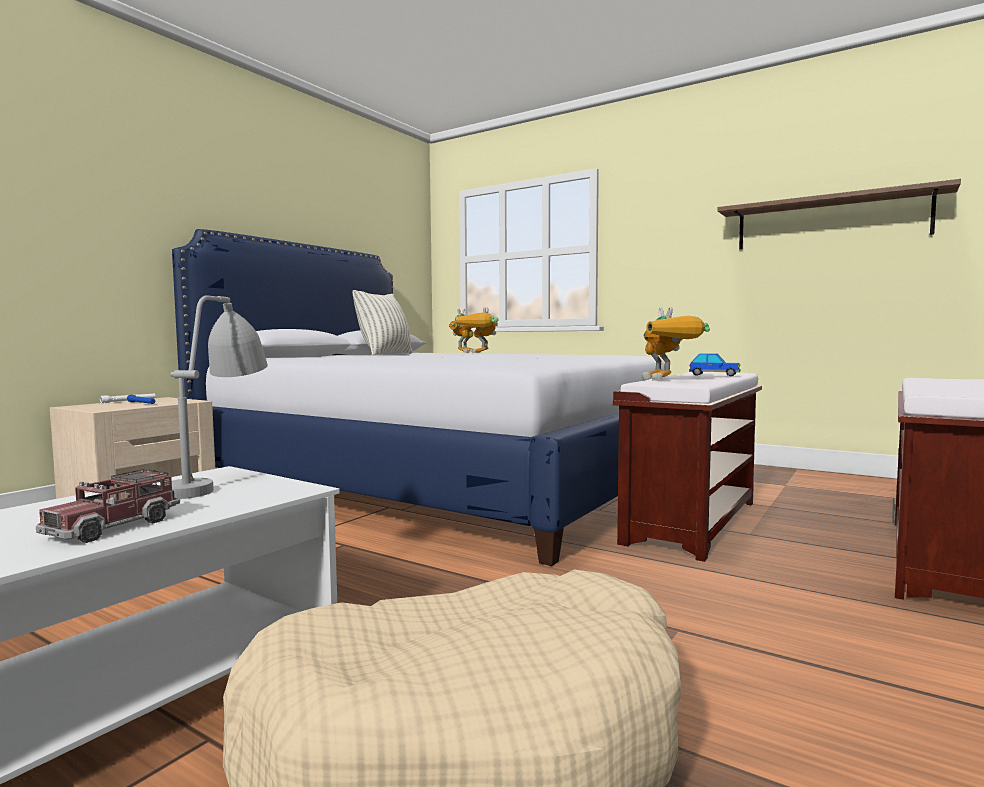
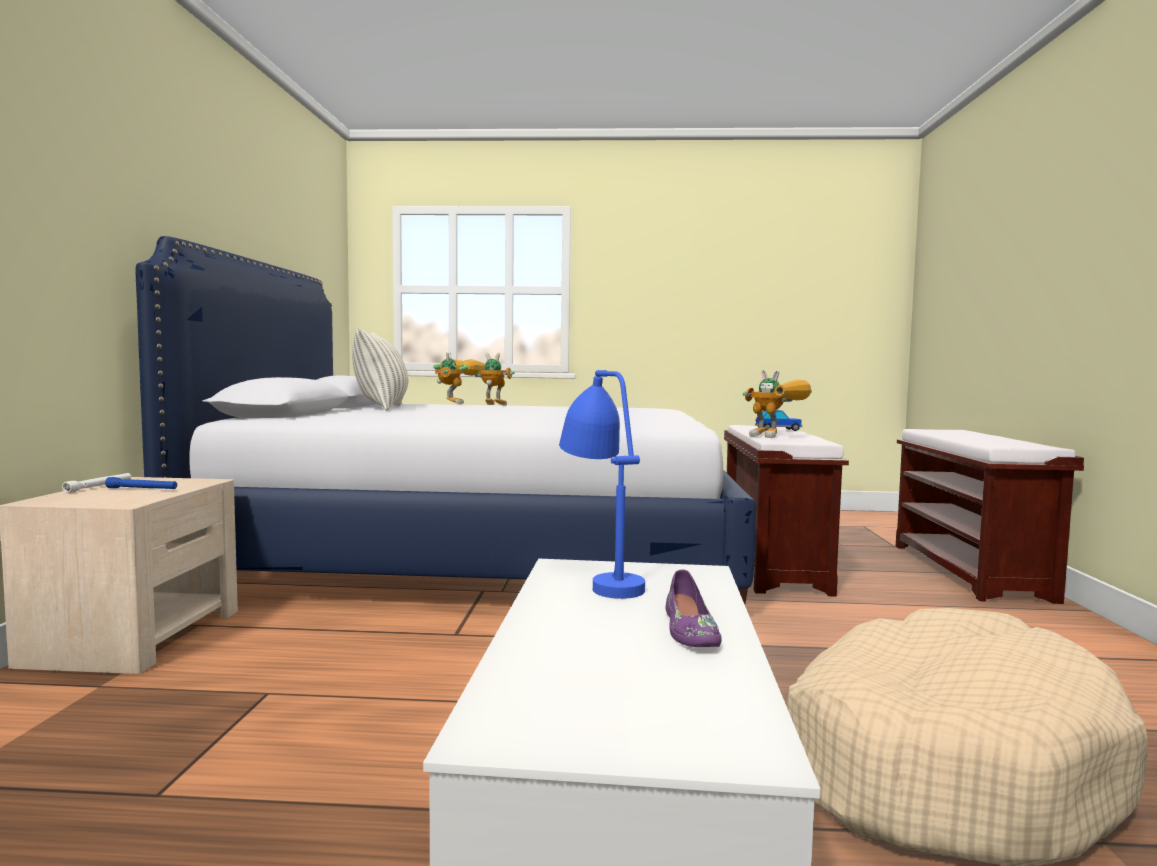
camera: 30 degrees left, 0 degrees up
(112, 527) = (689, 631): toy truck -> purple shoe
(221, 480) = (599, 574): grey table lamp -> blue table lamp
(481, 353) = (485, 405): toy robot -> toy robot turned 120 degrees clockwise
(830, 221) = (791, 288): shelf -> none

